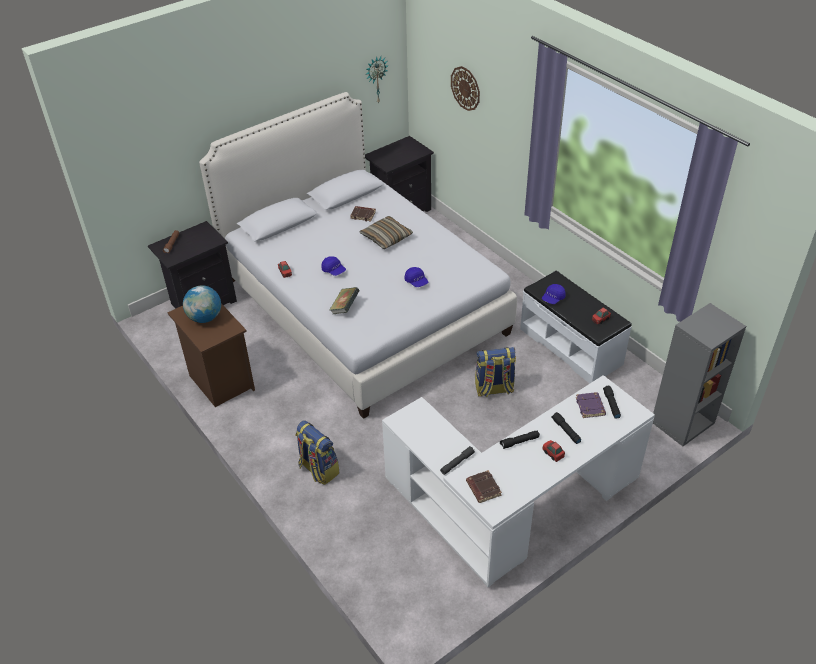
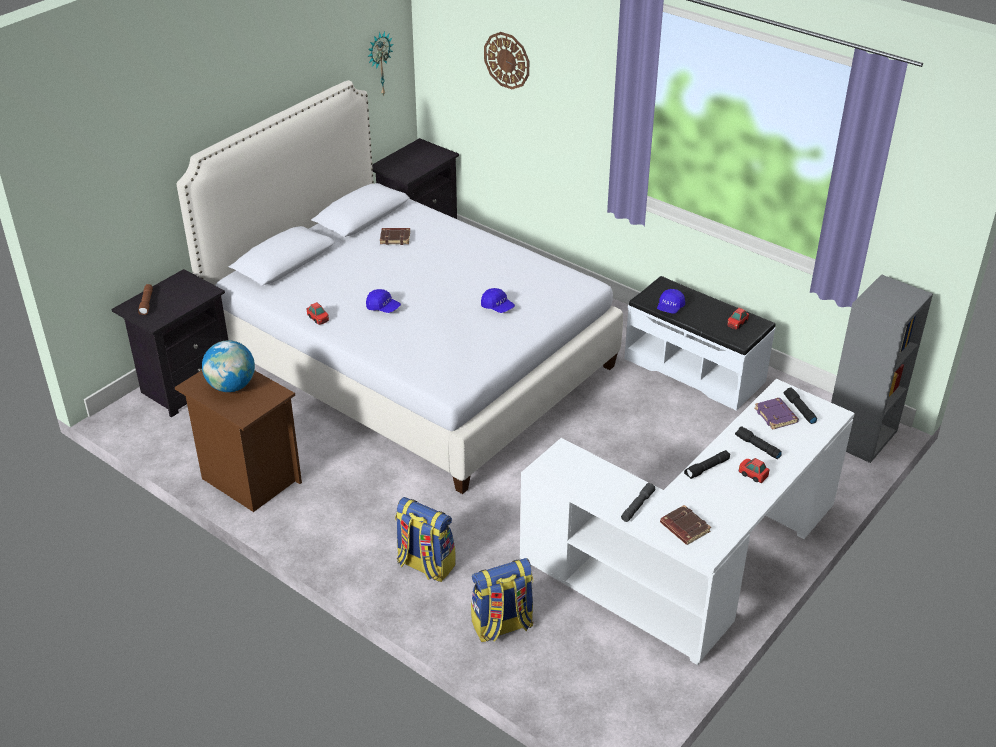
camera: 15 degrees left, 5 degrees down
(345, 308) = (416, 350): book -> none
(386, 237) = (437, 261): pillow -> none
(494, 389) = (617, 433): backpack -> backpack (502, 626)

